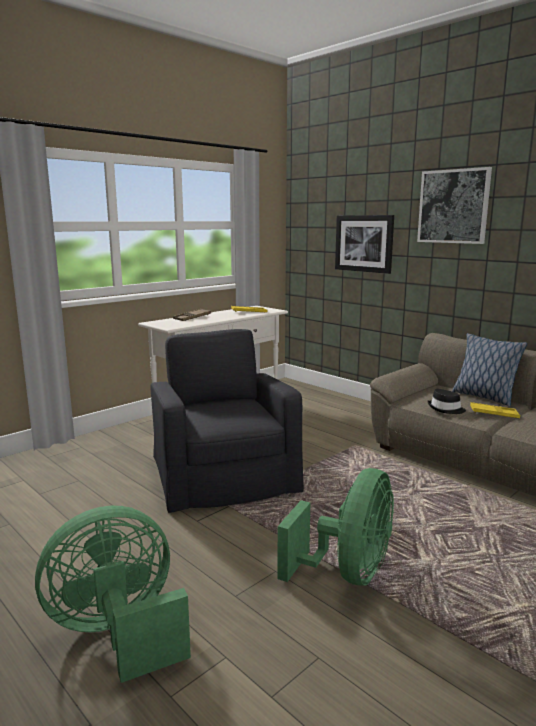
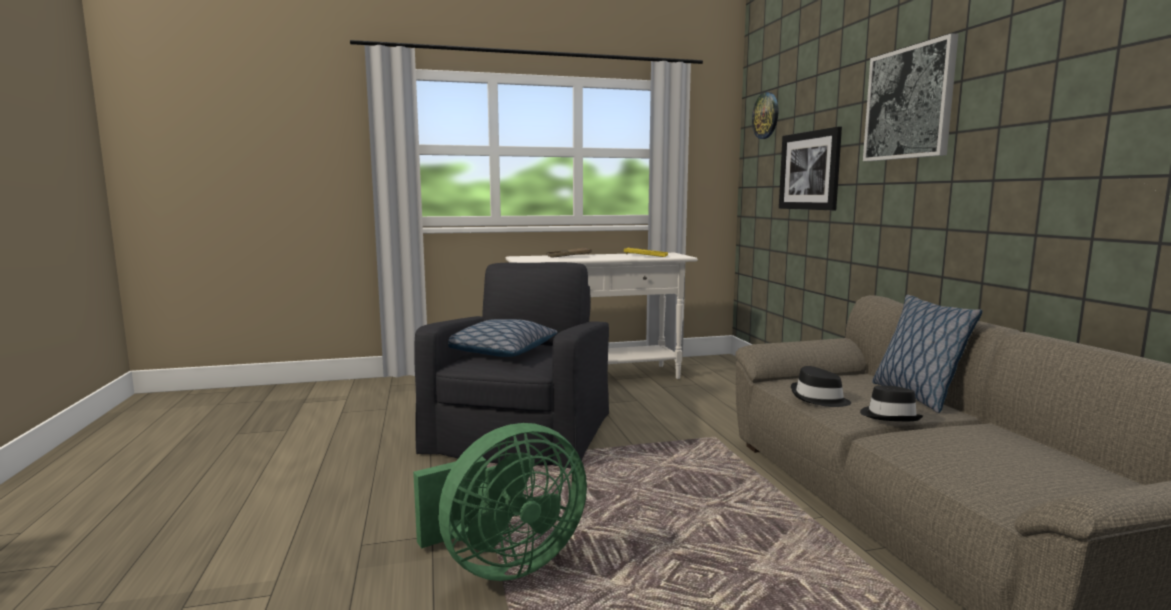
camera: 30 degrees right, 5 degrees down
(118, 633) = (228, 539): green fan -> none
(213, 413) = (499, 352): none -> pillow
(316, 197) = (766, 115): none -> wall clock
(494, 414) = (890, 416): yellow tray -> black hat

